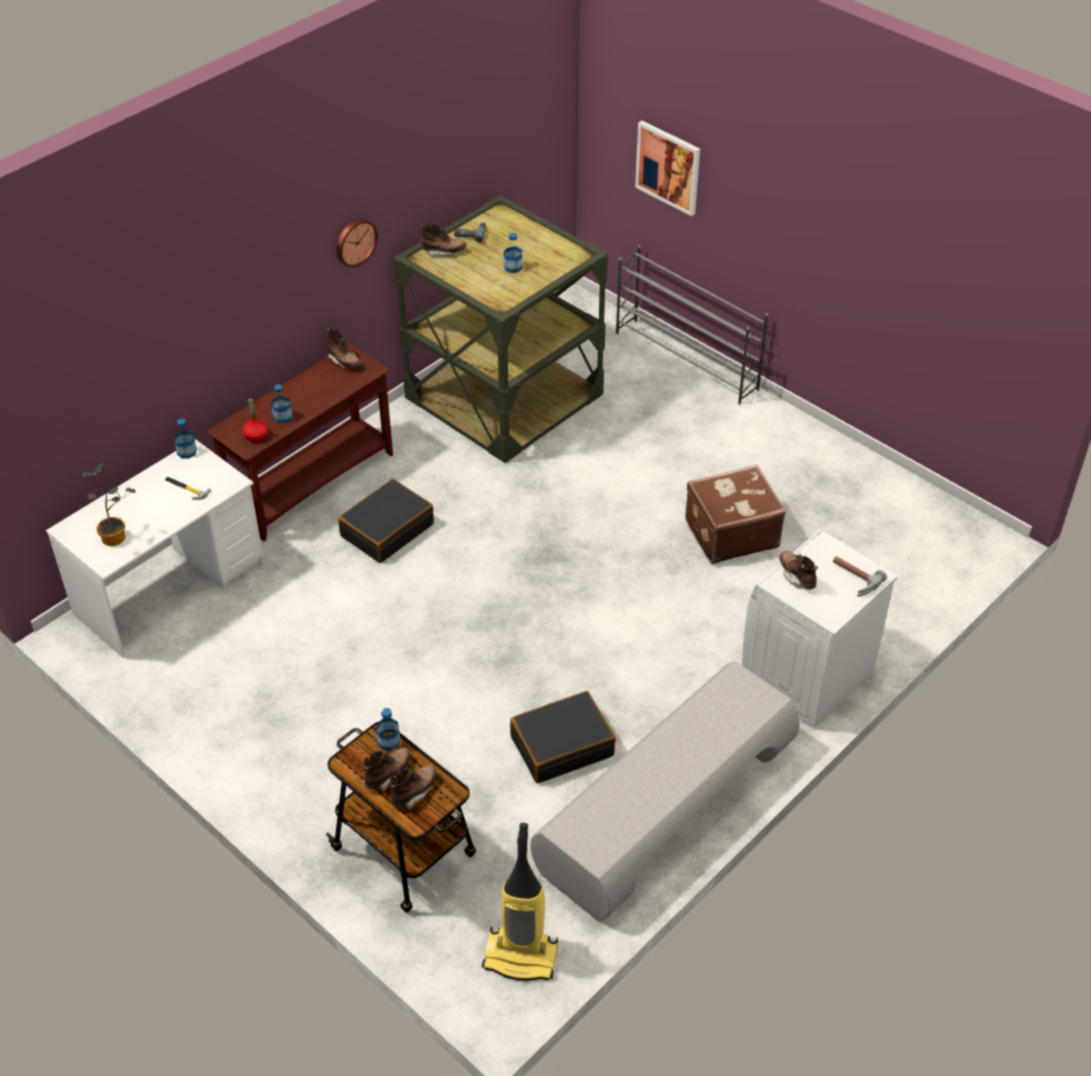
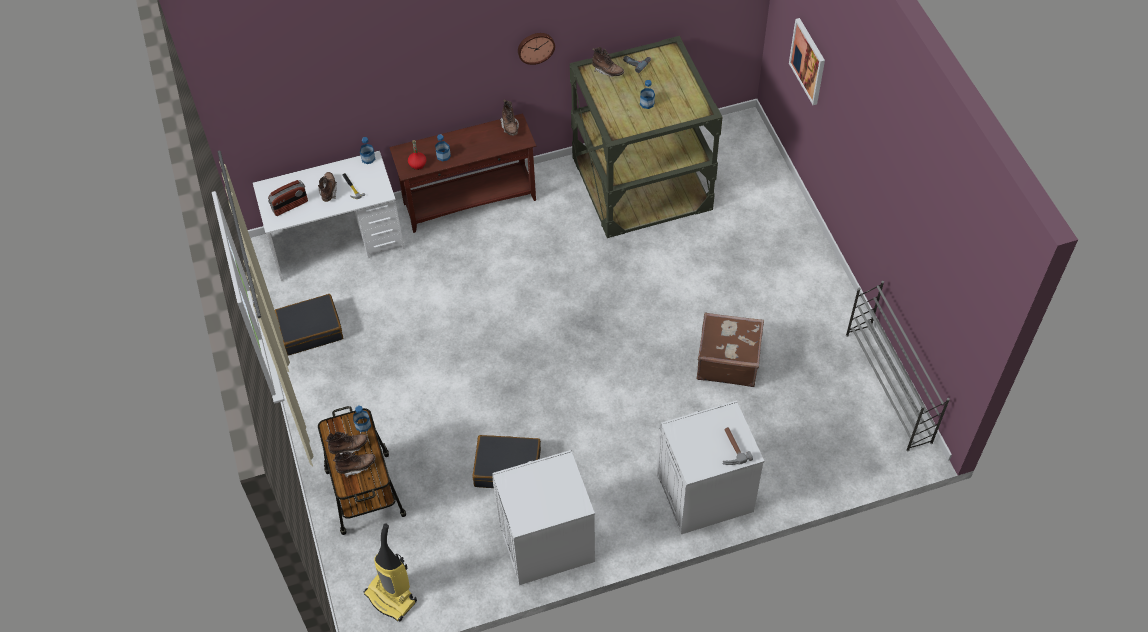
camera: 30 degrees right, 10 degrees up
(117, 537) = (290, 206): potted plant -> radio
(387, 530) = (496, 257): black suitcase -> black suitcase (310, 330)
(667, 807) = (546, 543): grey bench -> white washing machine
(686, 361) = (792, 206): grey shoe rack -> grey shoe rack (888, 388)
(797, 576) = (692, 429): brown boot -> brown boot (328, 191)

